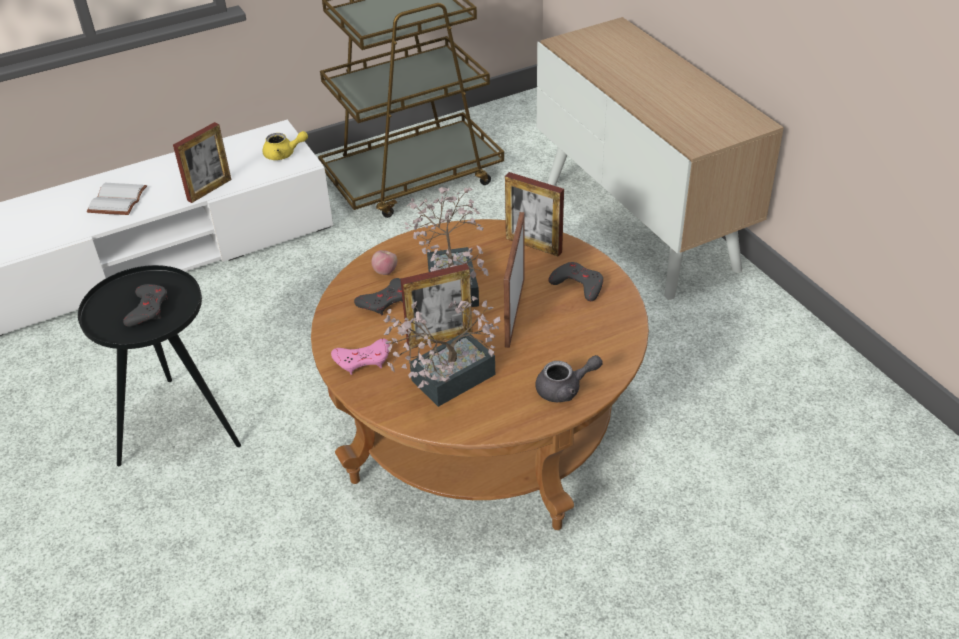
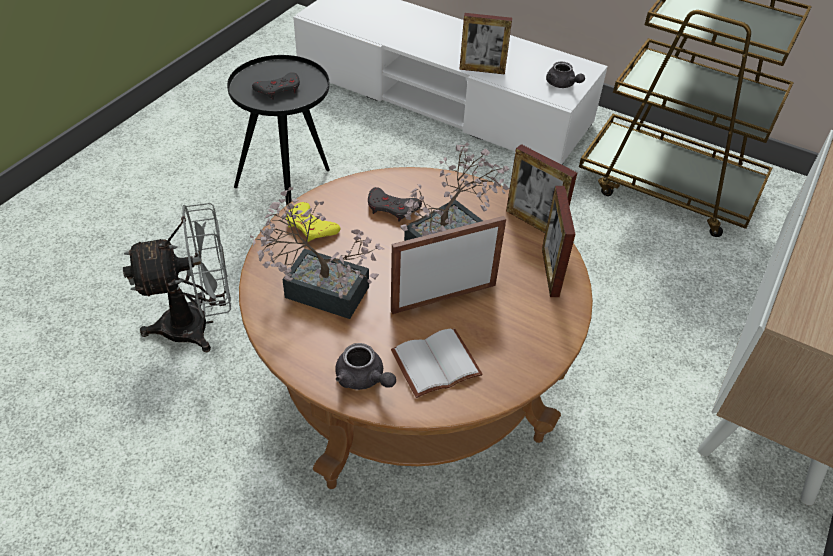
camera: 55 degrees right, 5 degrees up
(119, 201) = (429, 37): white book -> white book (435, 366)
(284, 154) = (562, 85): yellow teapot -> grey teapot
(294, 564) = (198, 324): none -> grey fan
(363, 360) = (311, 227): pink game controller -> yellow game controller
(385, 271) = (429, 192): apple -> none
(439, 338) = (370, 262): picture frame -> picture frame (533, 223)
(578, 285) = (520, 329): grey game controller -> none

